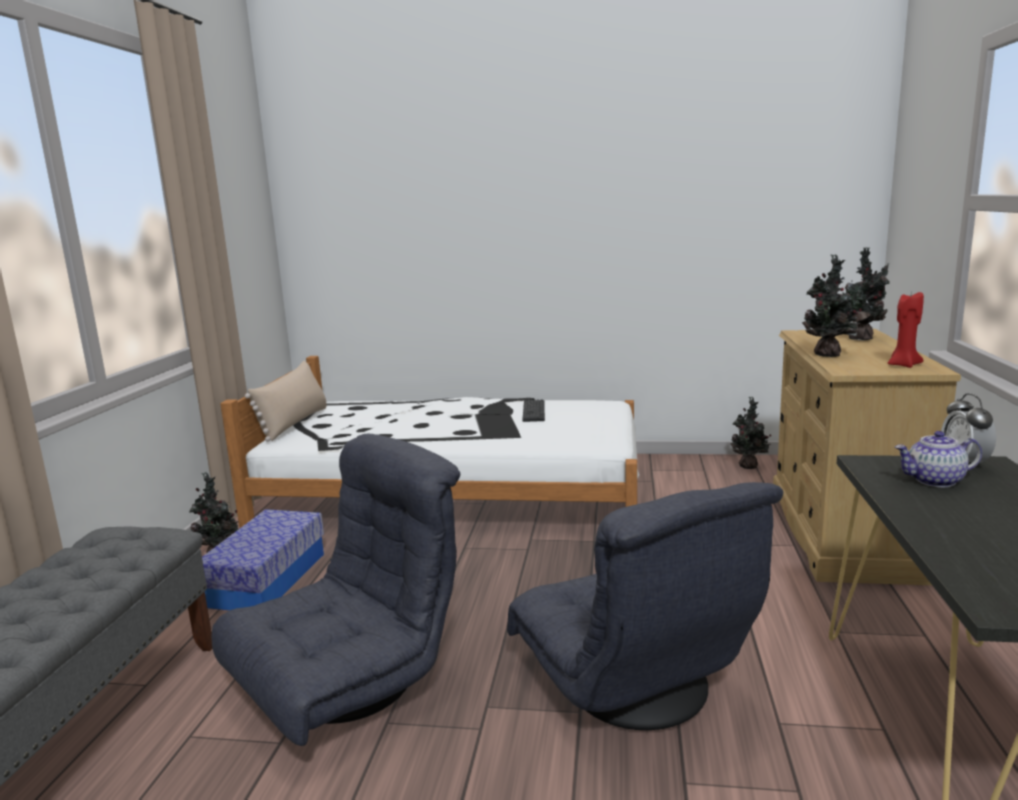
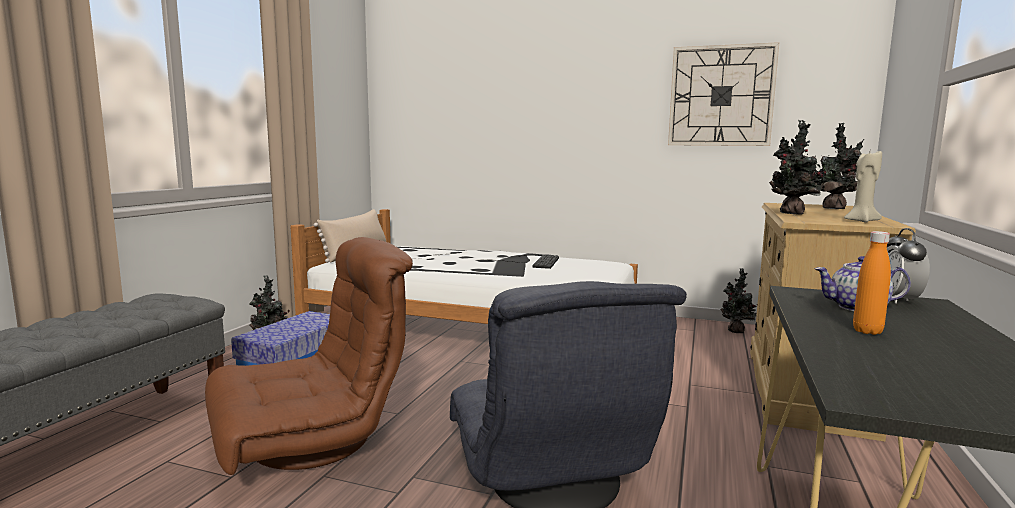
camera: 10 degrees right, 5 degrees down
(349, 684) = (311, 443): grey armchair -> brown armchair
(717, 201) = (721, 96): none -> wall clock
(903, 365) = (861, 221): red candle -> beige candle
(960, 515) = (867, 331): none -> orange bottle

